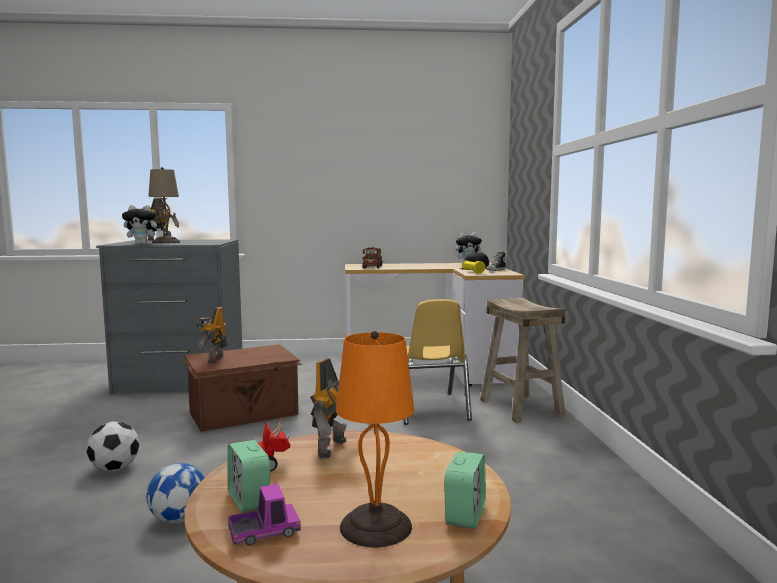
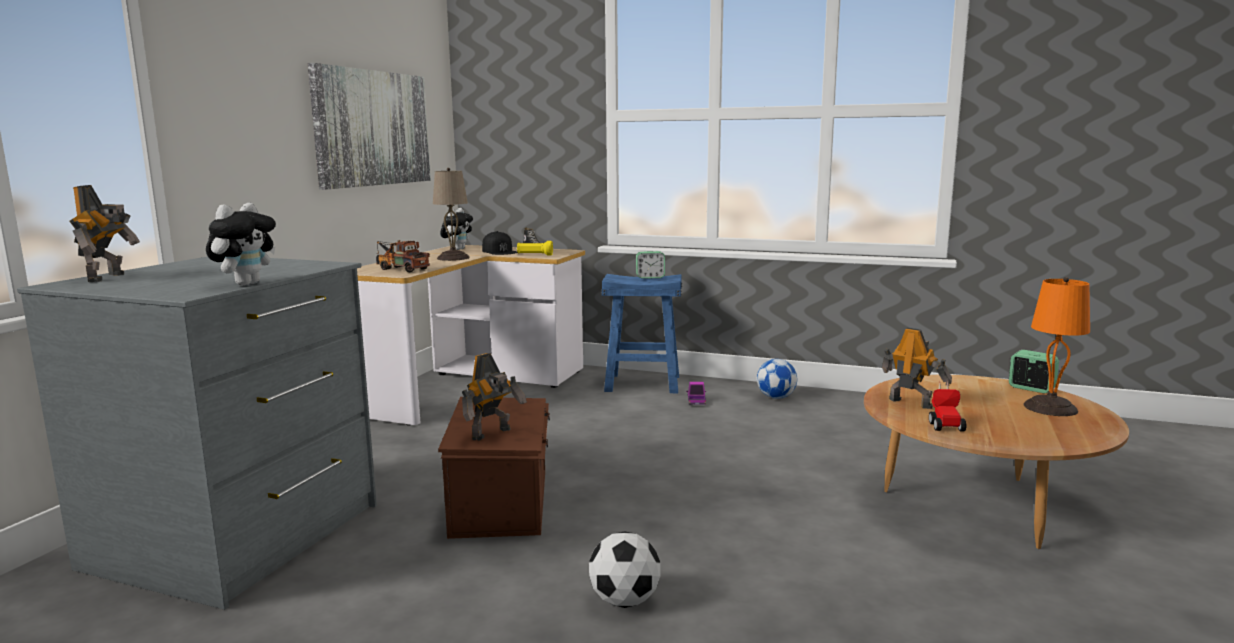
camera: 65 degrees left, 5 degrees up
(165, 242) = (212, 276): beige table lamp -> beige table lamp (453, 258)
(178, 519) = (800, 561): football -> football (776, 397)
(214, 359) = (493, 434): toy robot -> toy robot turned 75 degrees counterclockwise
(249, 500) = (1012, 433): alarm clock -> alarm clock (650, 277)
(264, 532) = (1064, 433): toy truck -> toy truck (696, 401)
(405, 173) = (373, 128): none -> picture
(427, 408) = (602, 414): yellow chair -> none
(521, 408) = (643, 383): beige stool -> blue stool

